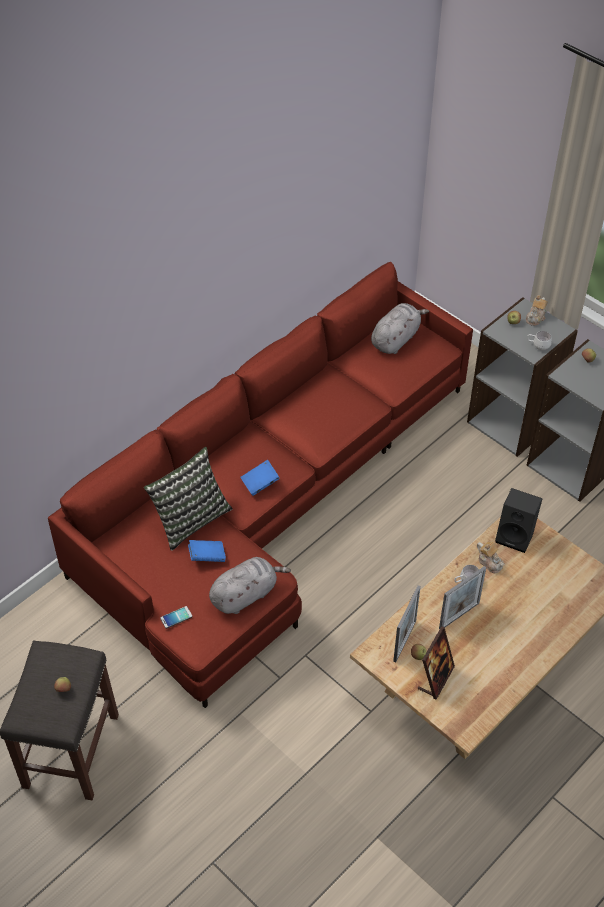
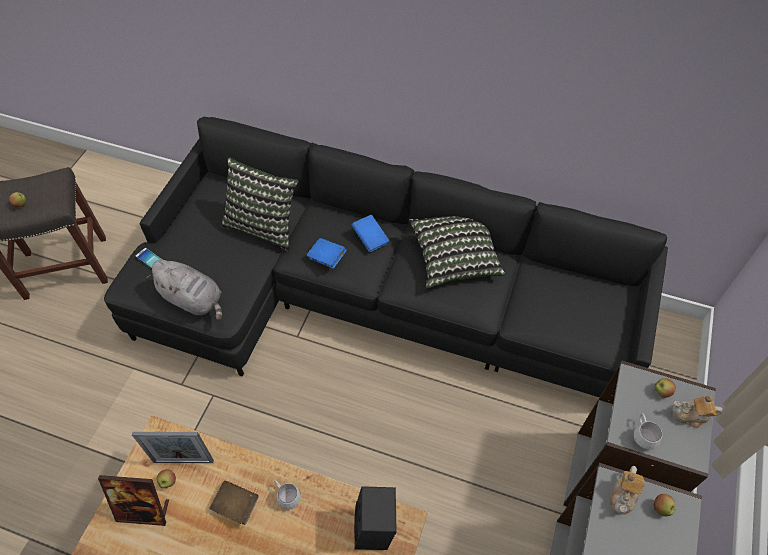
camera: 65 degrees right, 5 degrees up
(207, 556) = (225, 254): blue book -> blue book (370, 239)
(269, 503) = (370, 297): red sofa -> black sofa
(311, 399) = (455, 257): none -> pillow
(396, 339) = (590, 299): grey plush toy -> none
(459, 615) = (236, 506): picture frame -> brown book
(490, 562) = (324, 513): teapot -> teapot (623, 496)

